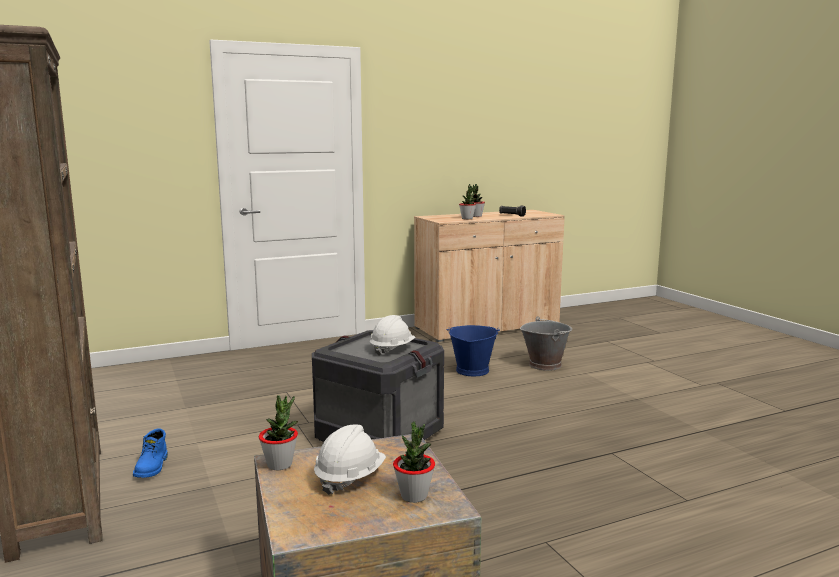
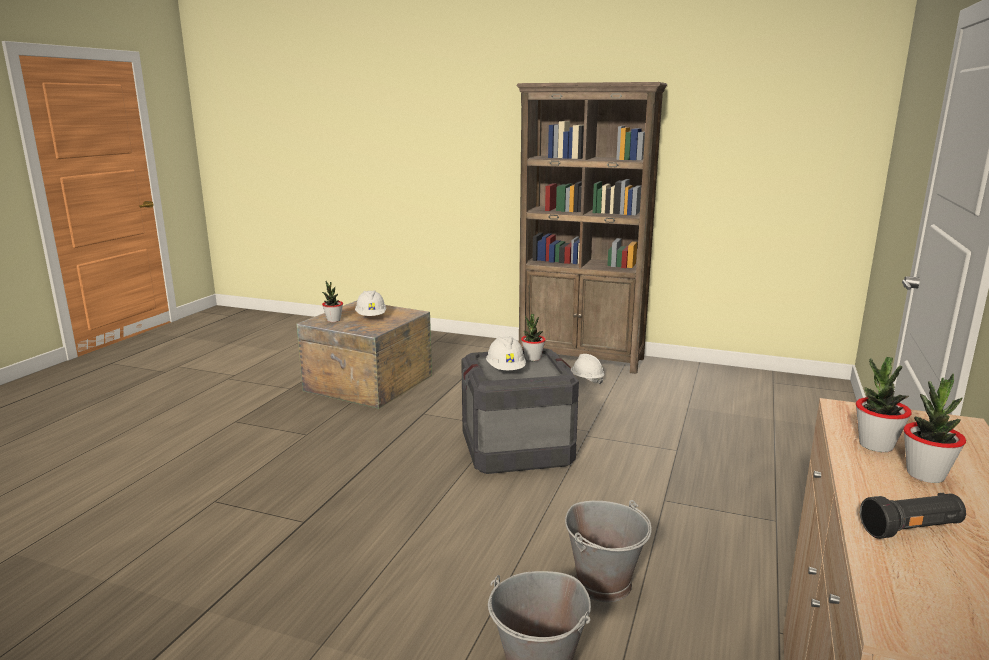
camera: 135 degrees right, 5 degrees up
(152, 467) = (586, 379): blue boot -> white hard hat
(280, 465) = (410, 312): potted plant -> potted plant (532, 358)
(472, 370) = (604, 583): blue bucket -> grey bucket

